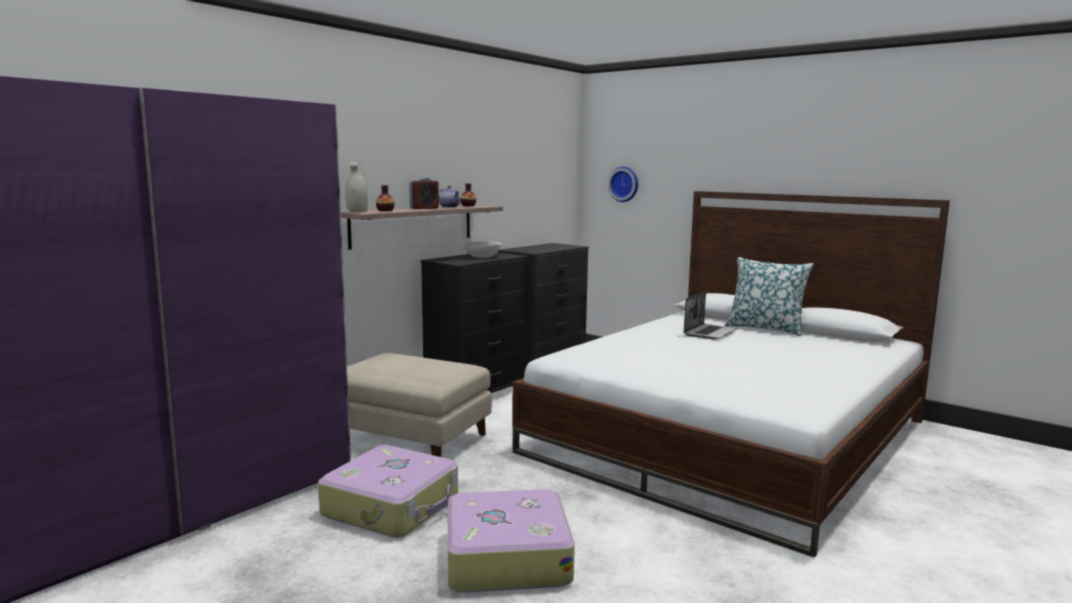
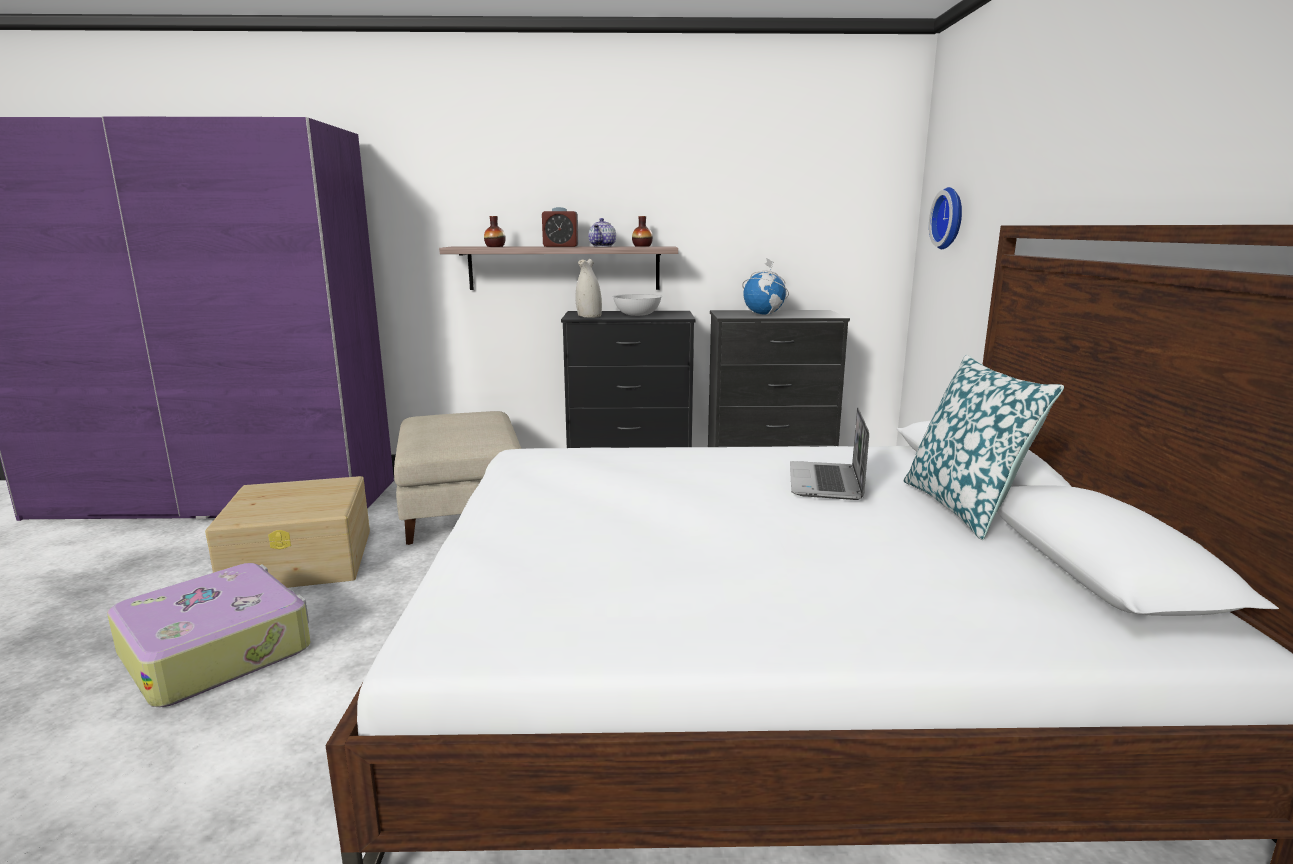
camera: 50 degrees right, 5 degrees up
(357, 211) = (463, 246): white vase -> white vase (589, 317)
(393, 506) = (301, 560): suitcase -> beige storage box
(541, 249) = (764, 314): none -> globe
(709, 333) = (826, 483): laptop -> laptop turned 105 degrees clockwise

